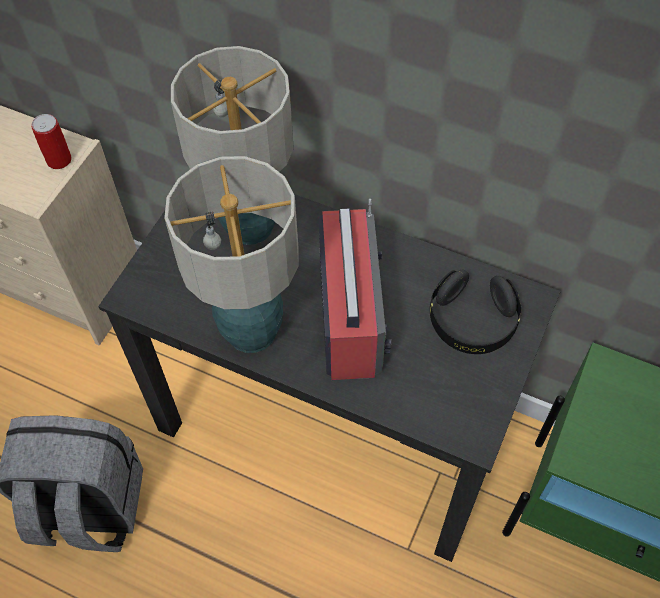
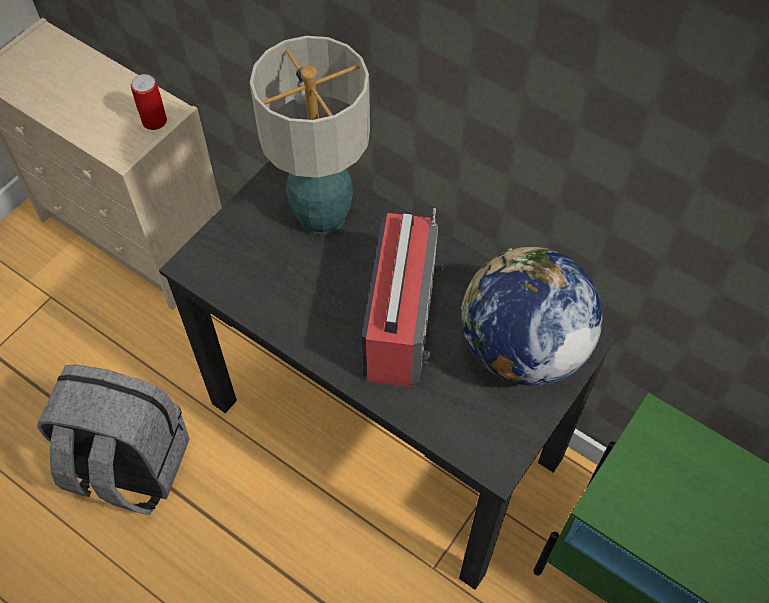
camera: 10 degrees right, 0 degrees up
(250, 332) = (299, 320): table lamp -> none
(472, 322) = (521, 349): black headphones -> globe

